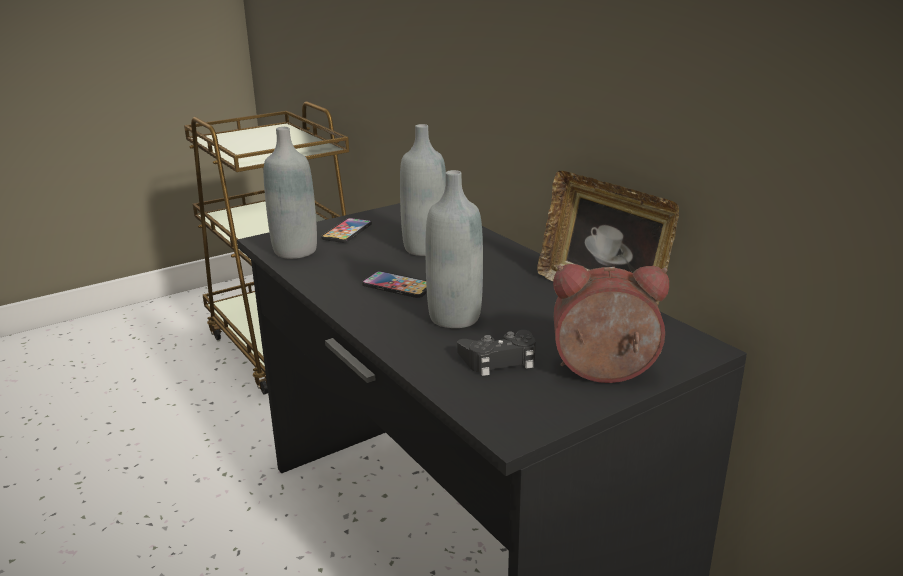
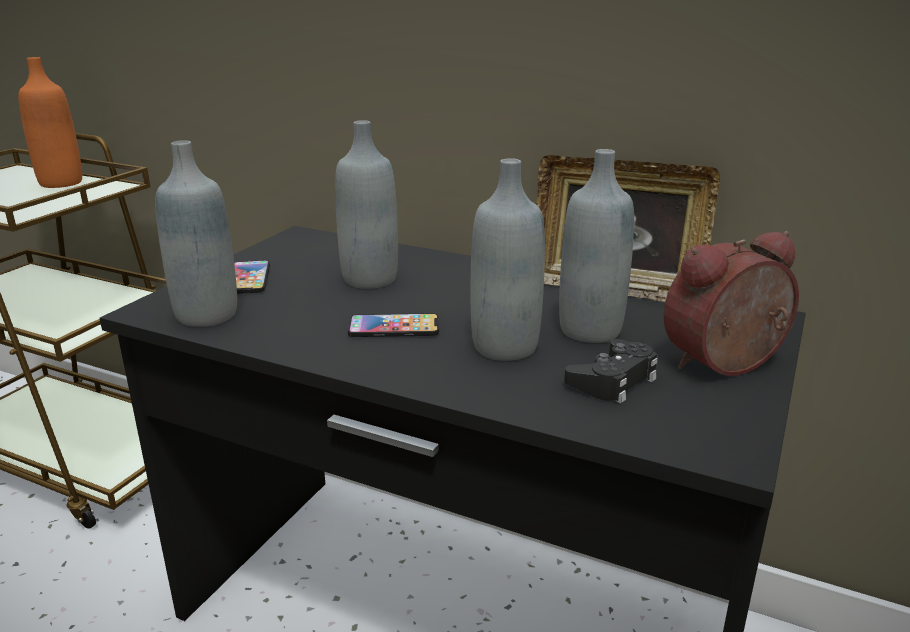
camera: 30 degrees left, 0 degrees up
(296, 140) = (61, 183): none -> orange bottle
(534, 321) = (590, 330): none -> grey bottle

